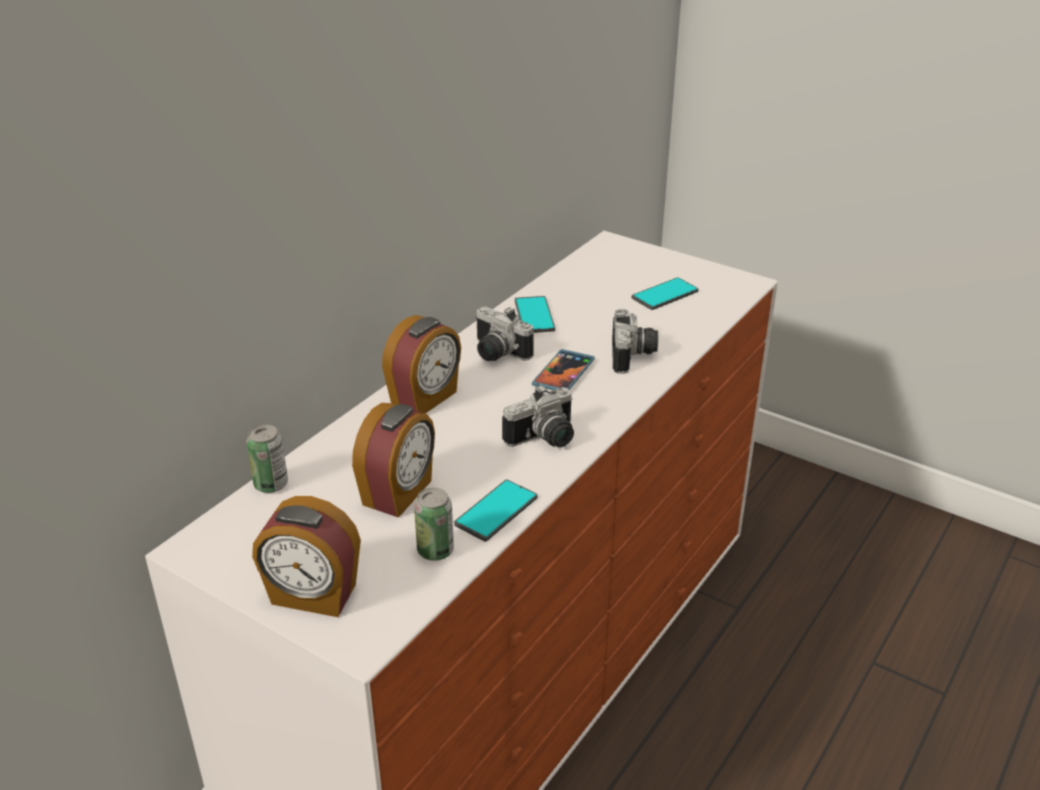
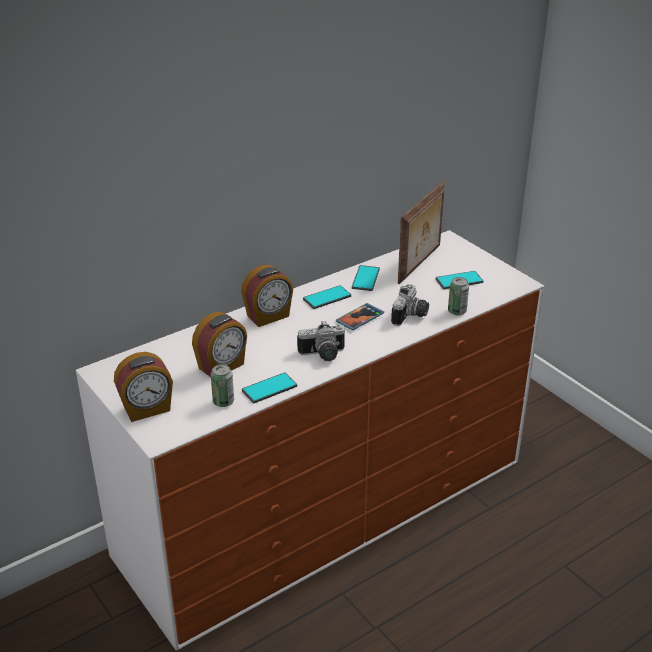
camera: 20 degrees right, 0 degrees up
(271, 484) = (157, 347): can -> can (457, 311)
(313, 596) = (147, 409): alarm clock -> alarm clock turned 60 degrees counterclockwise
(496, 353) = (327, 298): camera -> phone
(597, 281) = (420, 264): none -> picture frame

